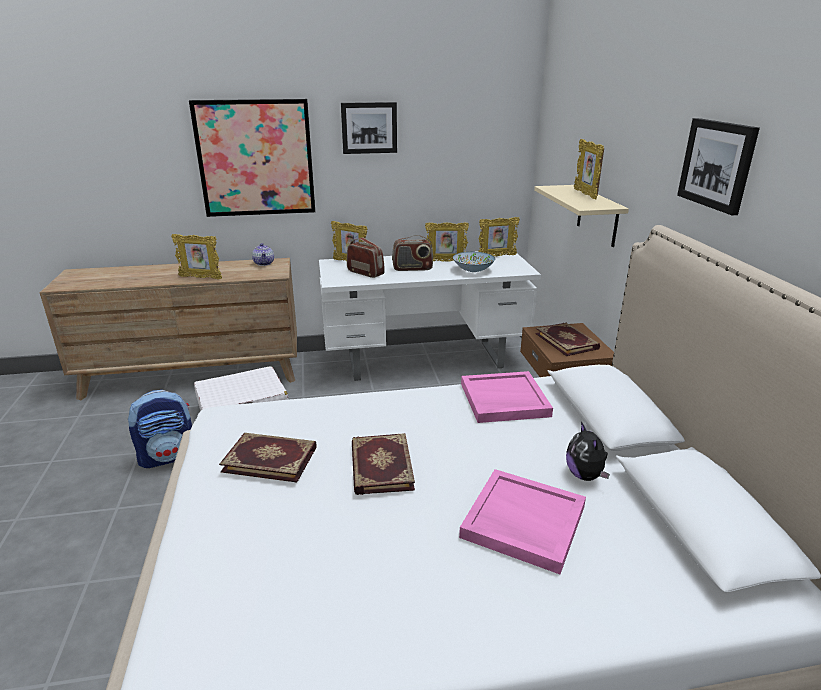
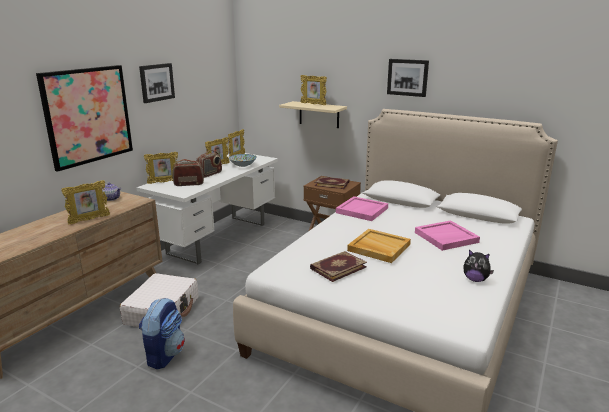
camera: 50 degrees left, 5 degrees down
(380, 466) = (378, 247): book -> beige tray
(585, 475) = (432, 218): plush toy -> plush toy (475, 279)

